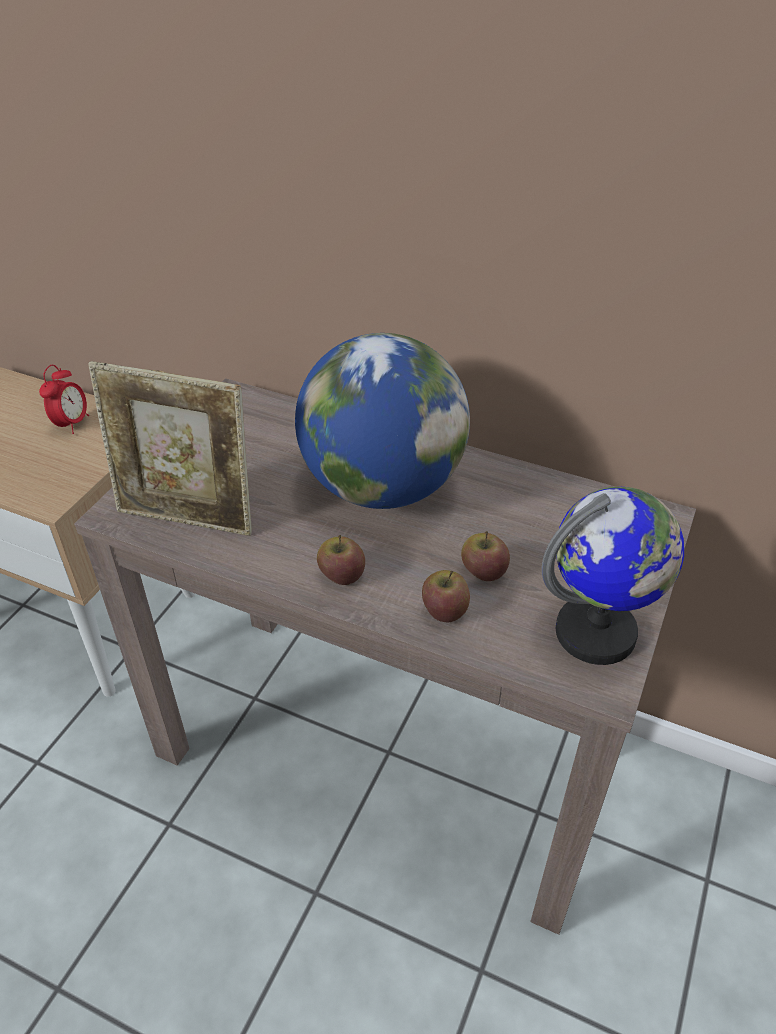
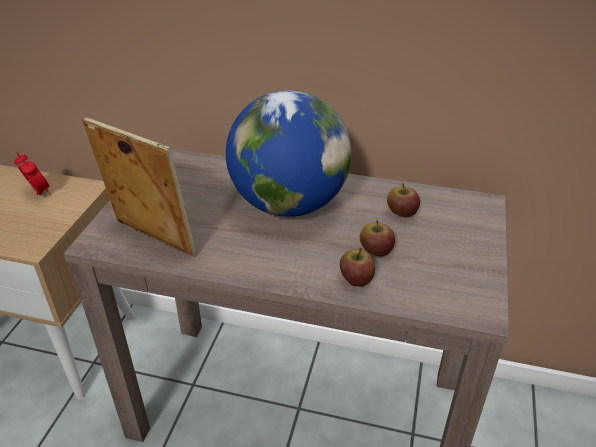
camera: 10 degrees left, 5 degrees down
(72, 424) = (38, 193): alarm clock -> alarm clock turned 45 degrees counterclockwise
(188, 518) = (151, 240): picture frame -> picture frame turned 150 degrees counterclockwise
(341, 575) = (275, 265): apple -> apple (401, 212)
(596, 633) = (465, 281): globe -> none

